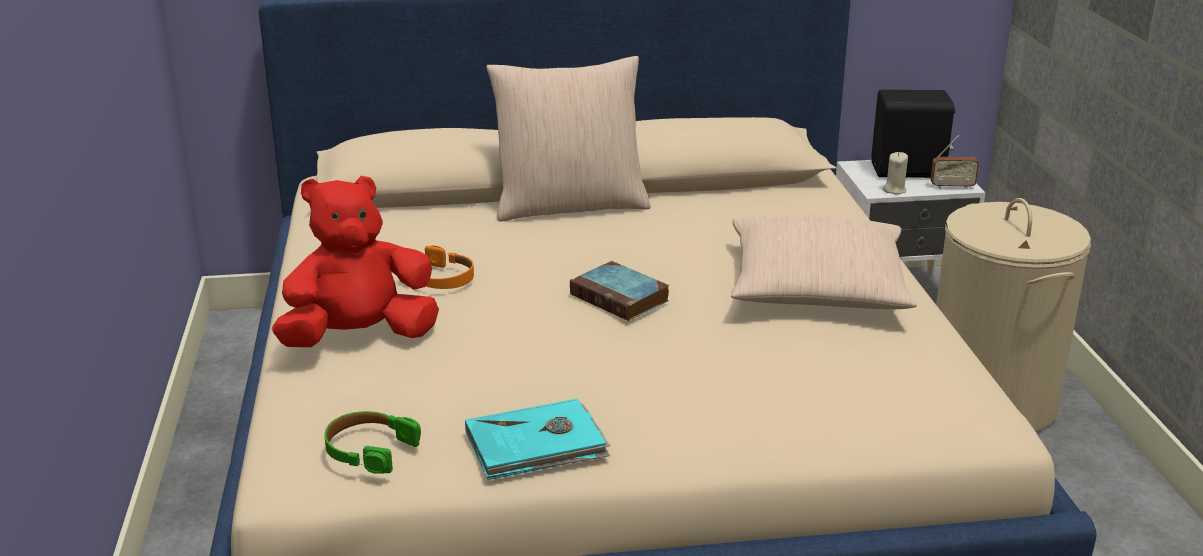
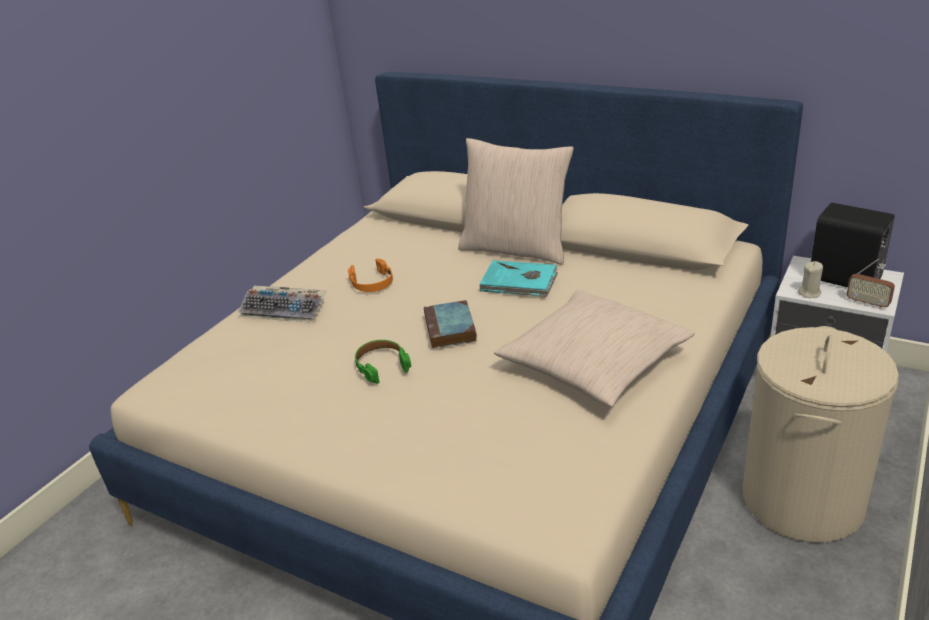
camera: 40 degrees right, 5 degrees up
(359, 337) = (286, 310): red plush toy -> keyboard
(369, 450) = (194, 386): green headphones -> green headphones (381, 365)
(537, 445) = (273, 418): turquoise book -> turquoise book (519, 282)

